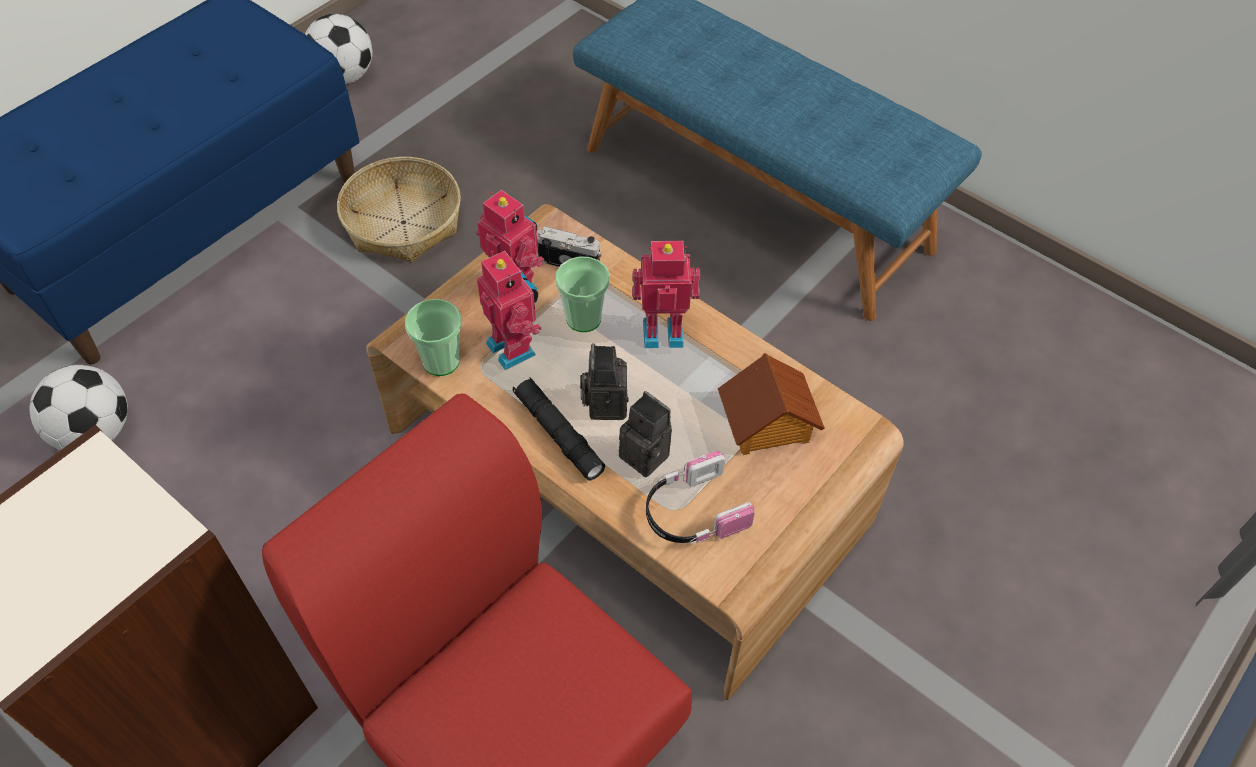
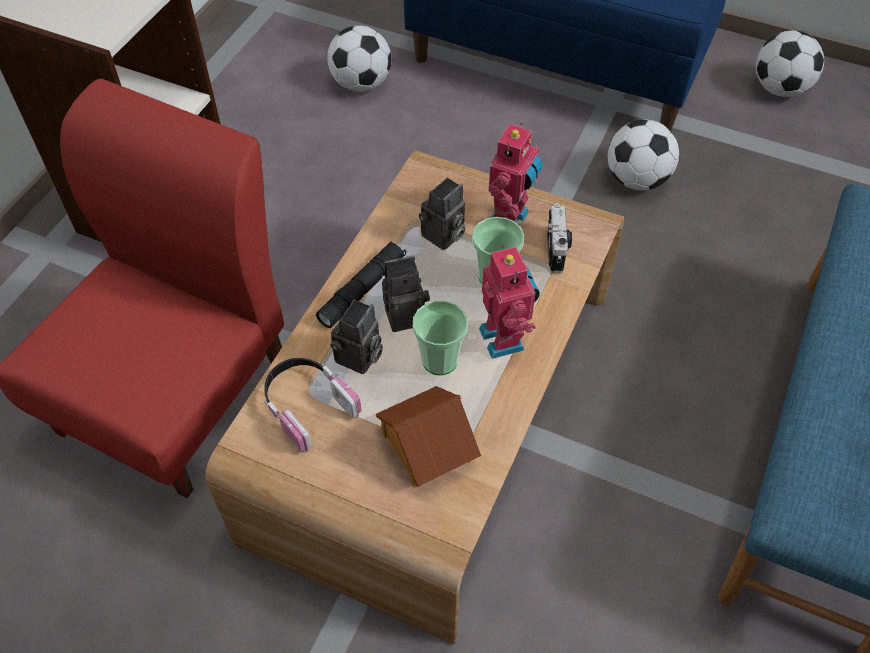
camera: 75 degrees right, 0 degrees up
(404, 223) = (636, 180): basket -> football
(441, 361) = (410, 195): cup -> cup (440, 360)
(514, 347) = (443, 237): toy robot -> camera

